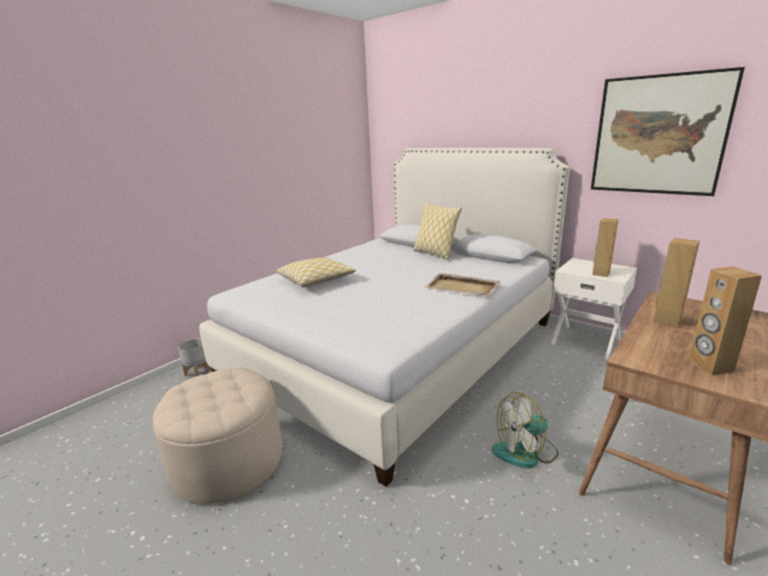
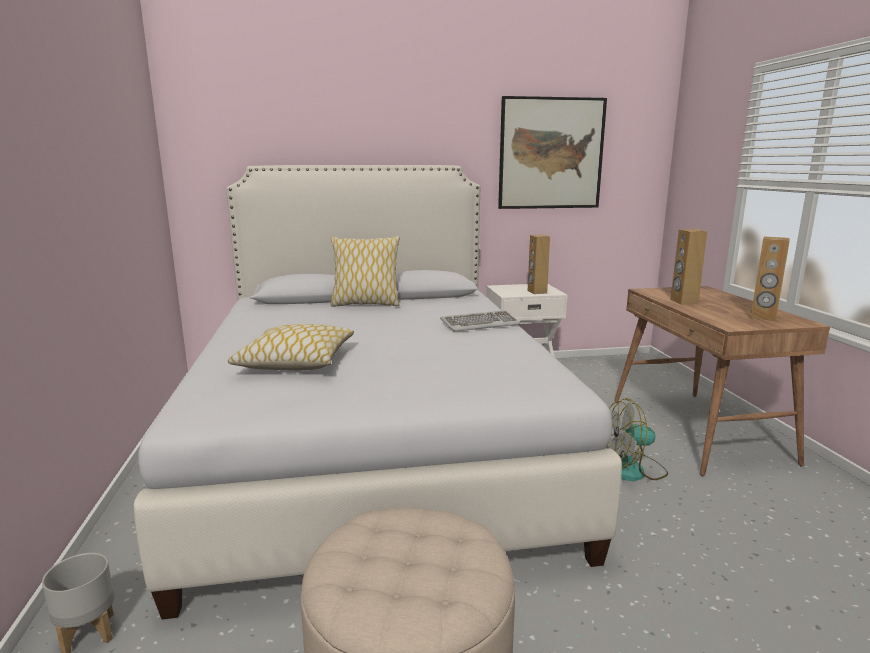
camera: 50 degrees left, 5 degrees down
(463, 287) = (479, 324): beige tray -> keyboard
(525, 452) = (631, 470): fan -> fan turned 60 degrees clockwise

